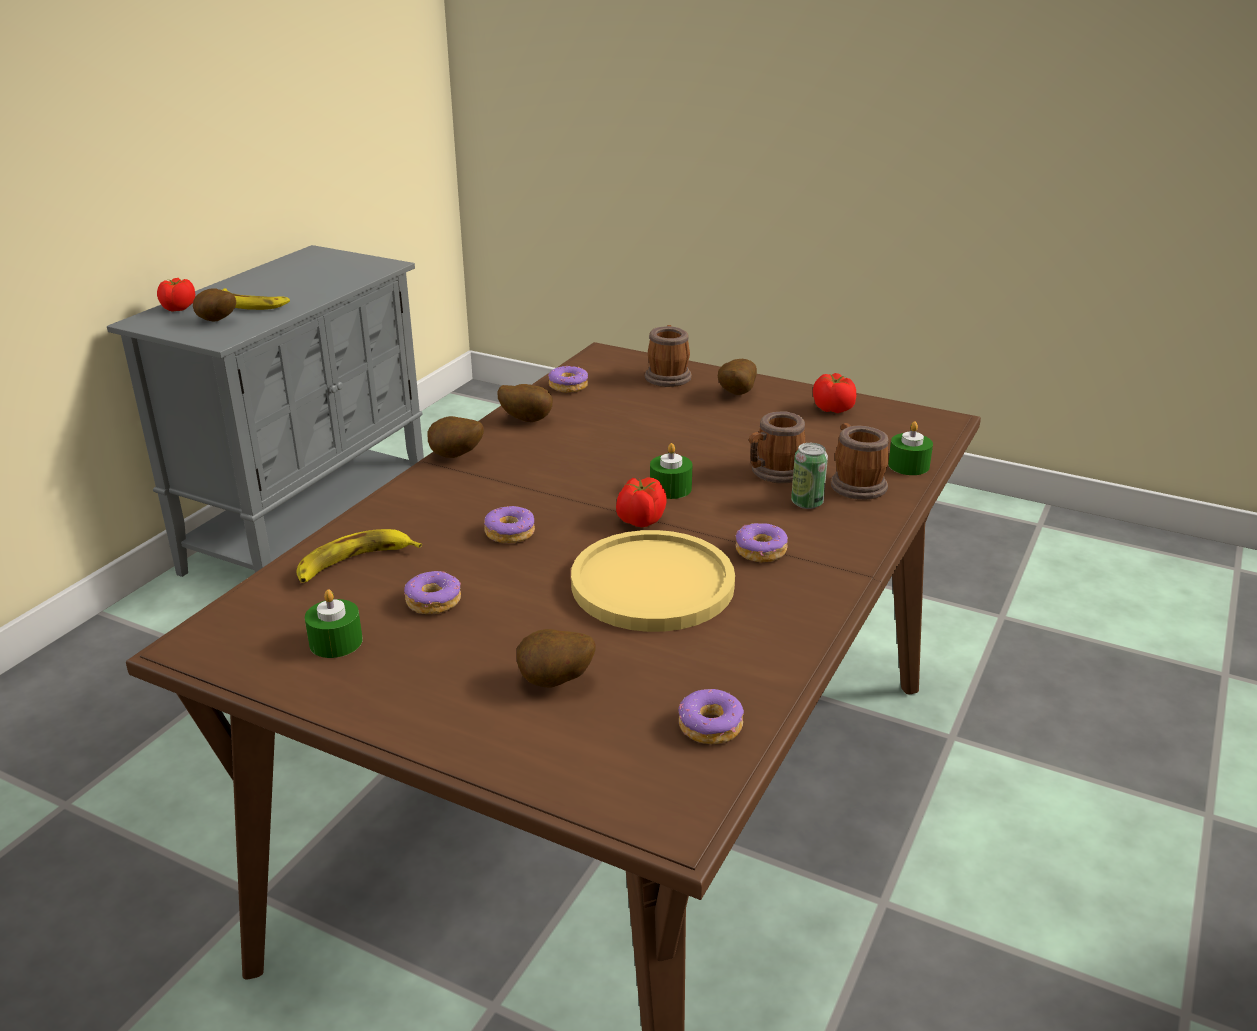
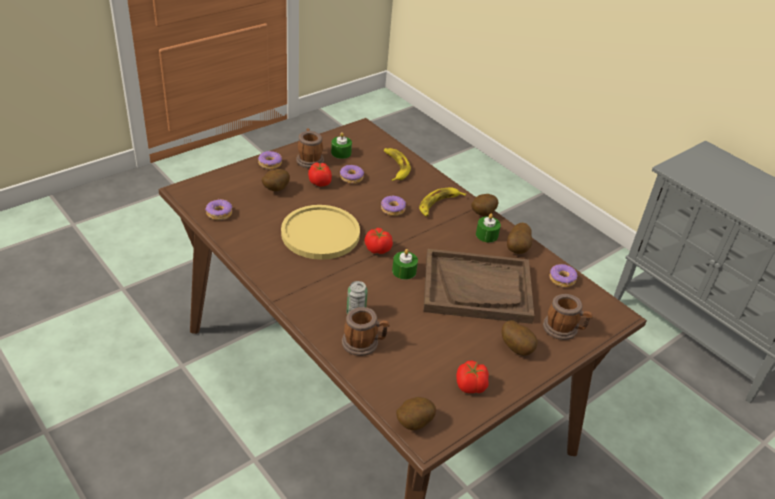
camera: 110 degrees right, 10 degrees up
(178, 308) = (731, 163): tomato -> tomato (320, 183)
(216, 321) = (704, 172): potato -> potato (413, 423)
(251, 304) = (736, 188): banana -> banana (439, 205)
(649, 432) = (477, 288): none -> brown tray
(760, 551) = (321, 275): donut -> donut (269, 164)
(774, 473) = (397, 316): mug -> mug (309, 159)
(908, 465) = (370, 379): green candle -> green candle (486, 235)

